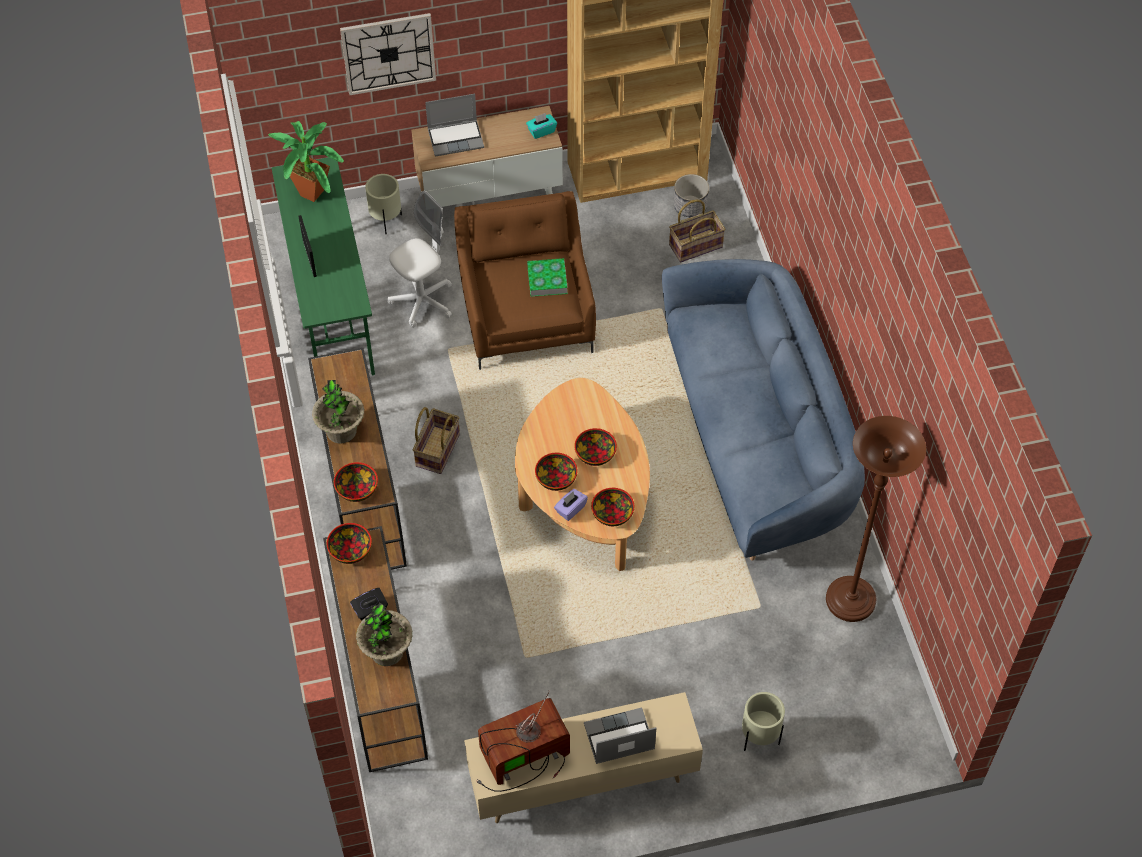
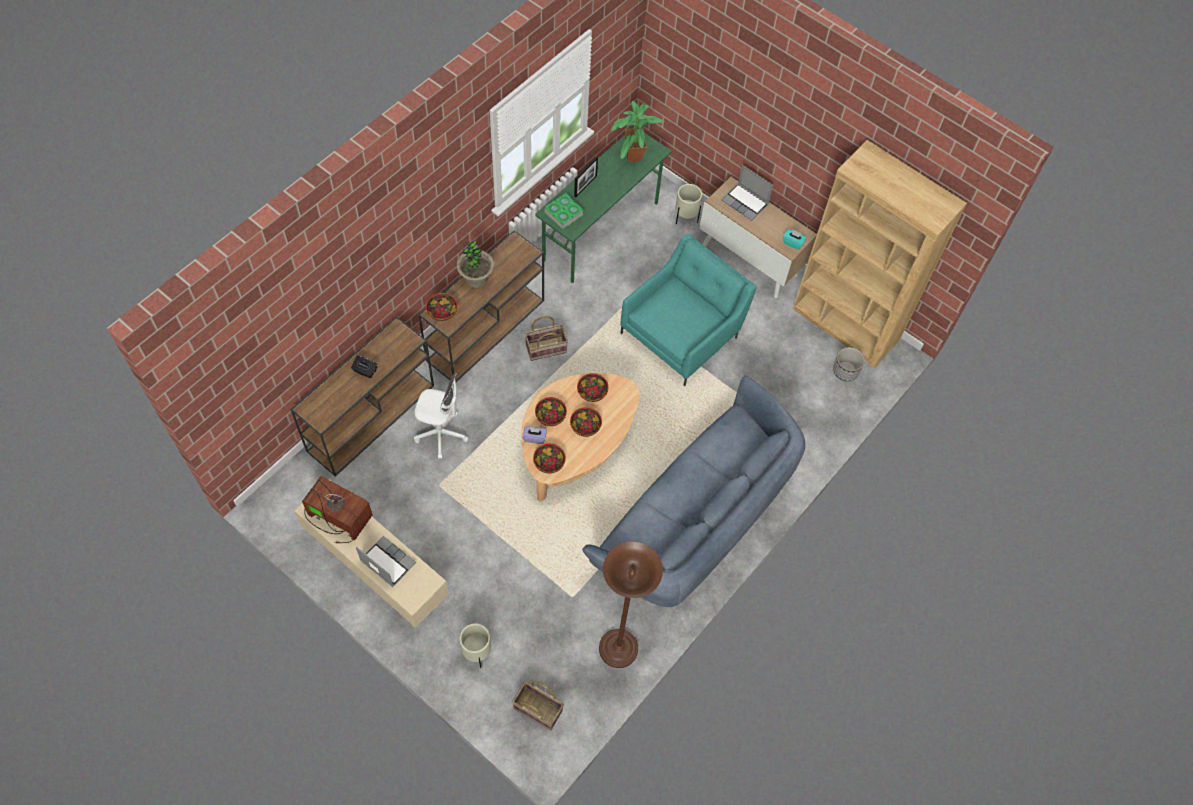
camera: 50 degrees right, 5 degrees up
(351, 550) = (398, 335): bowl -> bowl (592, 392)
(387, 651) = (343, 397): potted plant -> none
(388, 53) = (736, 115): wall clock -> none
(422, 301) = (644, 273): white office chair -> white office chair (441, 434)
(527, 314) = (682, 333): brown armchair -> turquoise armchair
(547, 280) = (693, 320): book -> book (564, 213)
(695, 245) = (817, 392): basket -> basket (538, 709)

